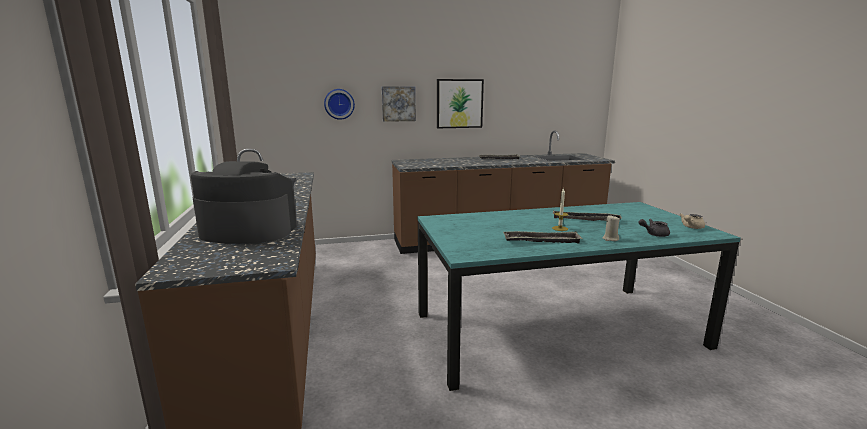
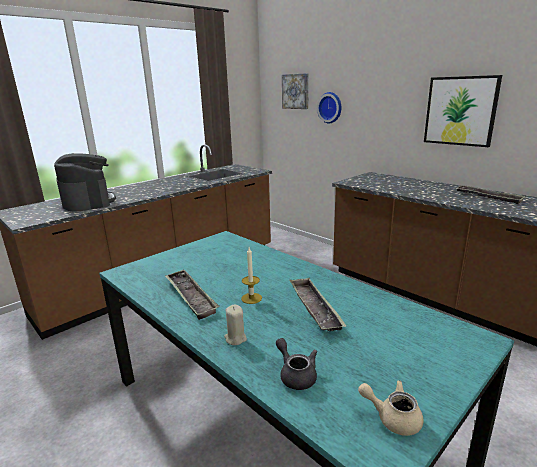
camera: 60 degrees right, 5 degrees up
(398, 103) = (384, 109): picture -> picture (296, 91)

